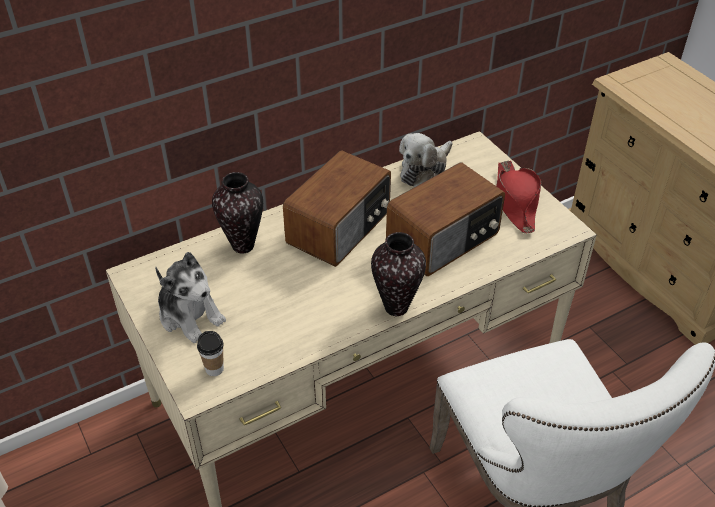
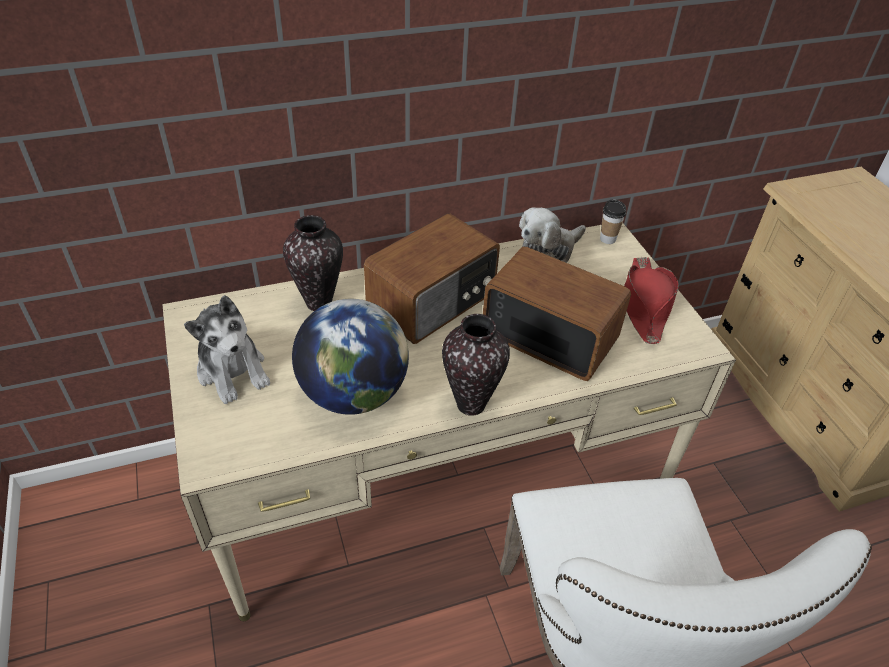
camera: 10 degrees right, 0 degrees up
(214, 369) = (237, 439): cup -> cup (607, 239)
(298, 316) = (353, 394): none -> globe
(444, 239) = (549, 334): radio -> radio turned 120 degrees counterclockwise

